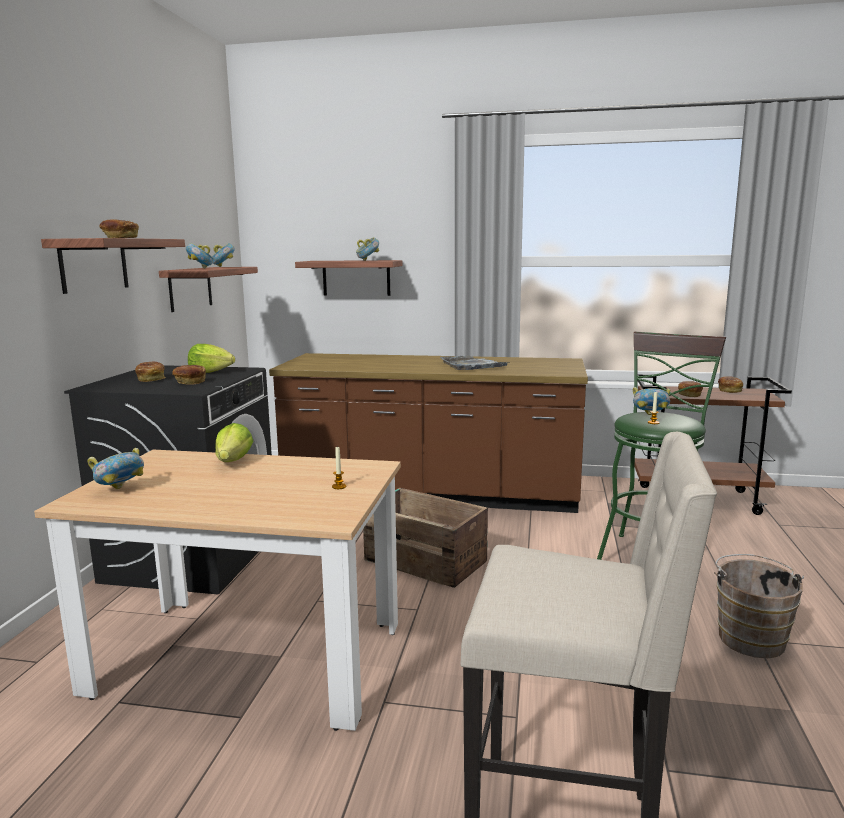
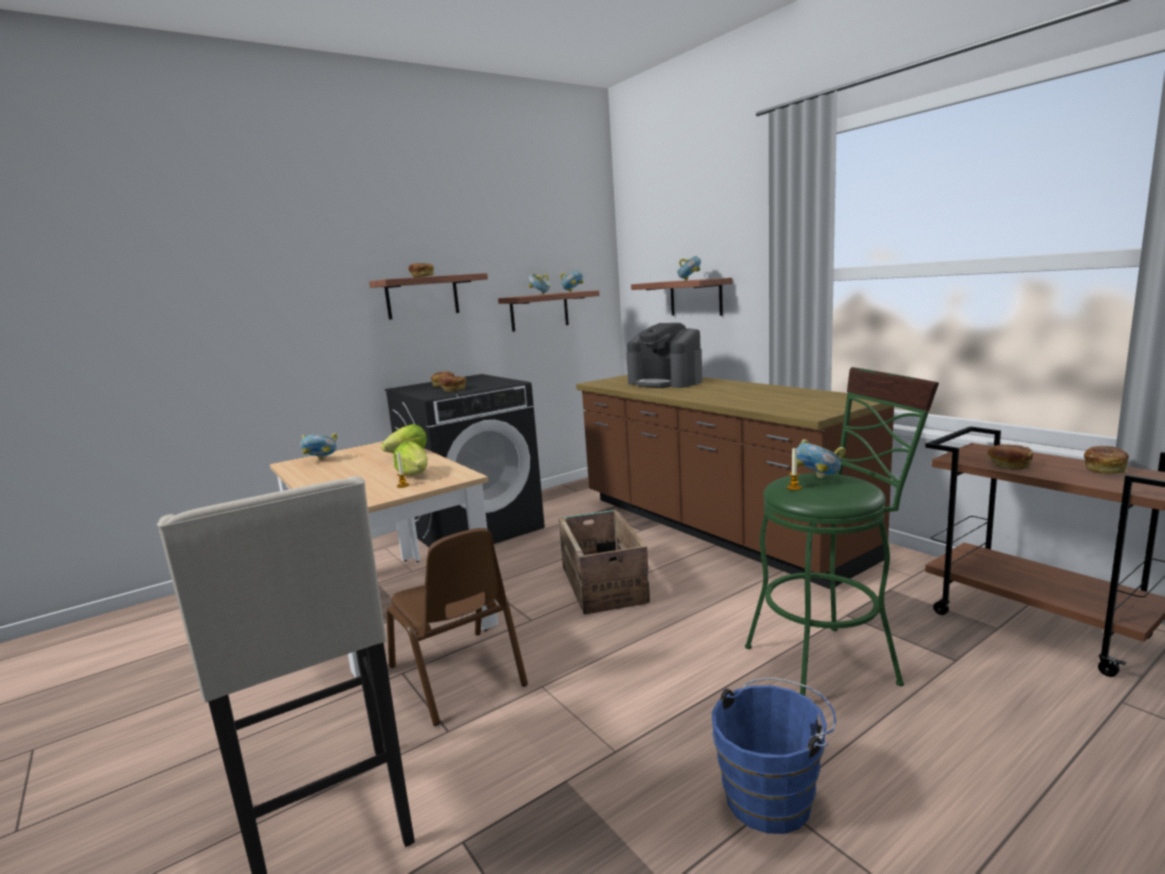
camera: 45 degrees right, 0 degrees up
(210, 372) = (488, 383): lettuce -> lettuce (414, 474)
(367, 361) = (665, 382): none -> coffee machine
(441, 677) = (457, 676): none -> brown chair
(472, 365) = (739, 395): grey tray -> none
(750, 637) = (773, 796): brown bucket -> blue bucket

